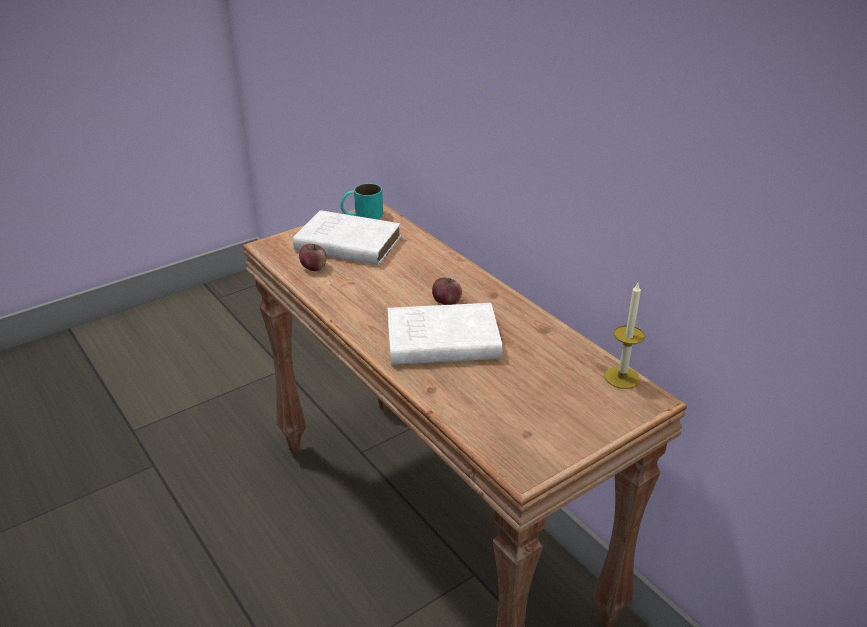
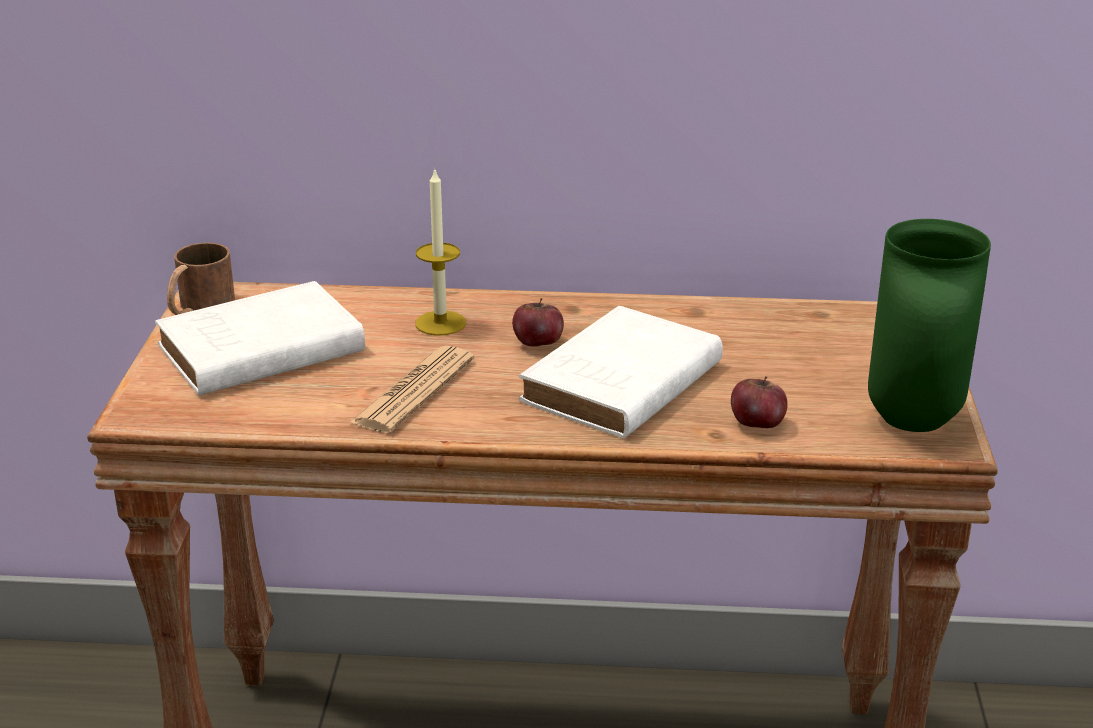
camera: 50 degrees left, 5 degrees down
(314, 267) = (278, 400): apple -> apple (757, 424)
(361, 293) = (413, 391): none -> newspaper
(362, 215) = (198, 308): turquoise mug -> brown mug
(529, 447) = (909, 420): none -> green vase
(622, 377) = (851, 312): candle -> candle (440, 323)

